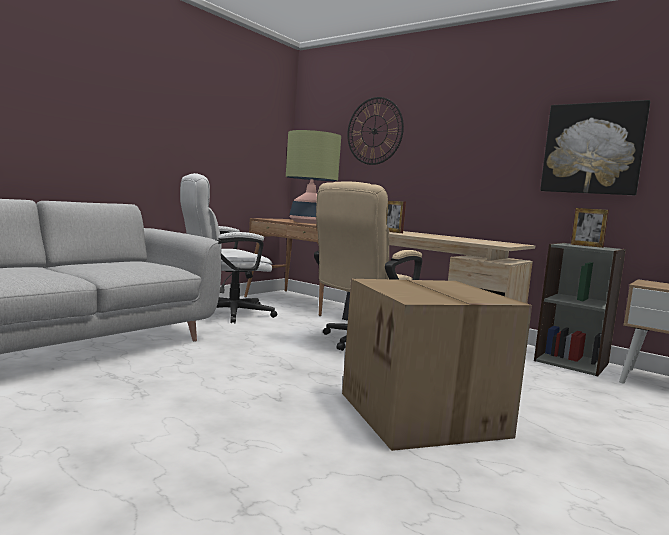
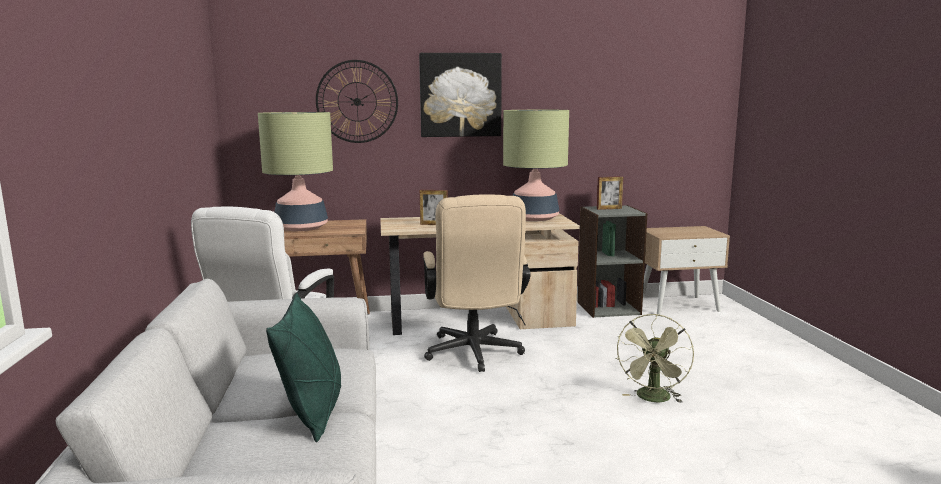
camera: 45 degrees left, 5 degrees up
(70, 273) = (313, 413): none -> green pillow
(424, 415) = (653, 399): cardboard box -> green fan
(492, 242) = (534, 218): none -> table lamp
(592, 149) = (594, 121): picture -> picture (460, 95)

